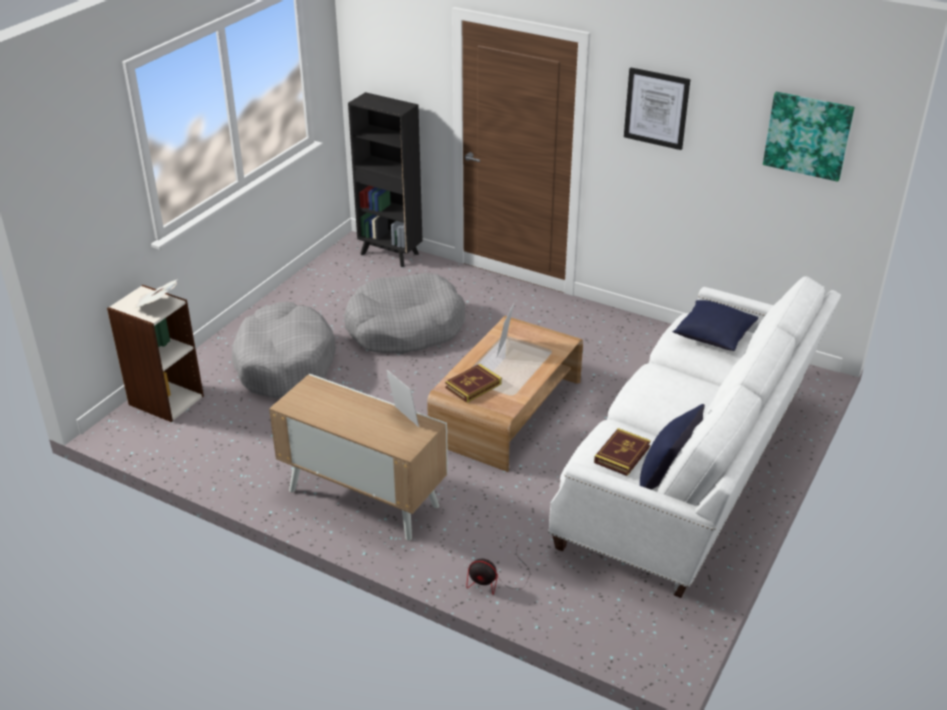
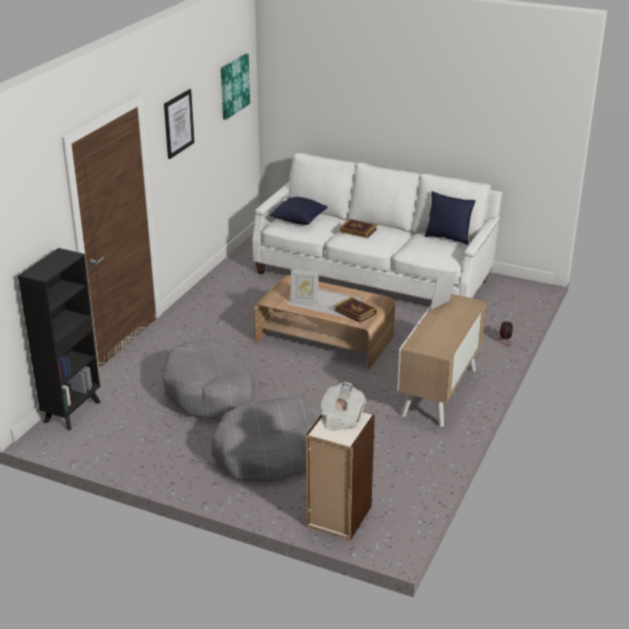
camera: 95 degrees left, 5 degrees down
(622, 454) = (435, 248): book -> book (358, 230)

